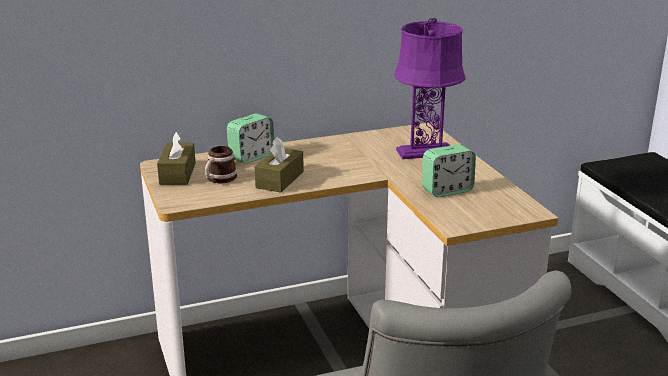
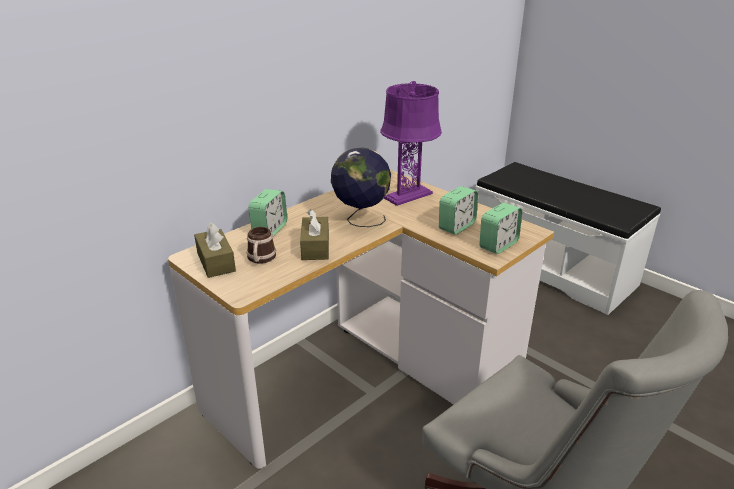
camera: 25 degrees left, 5 degrees up
(350, 165) = (361, 219): none -> globe
(474, 216) = (498, 245): none -> alarm clock

